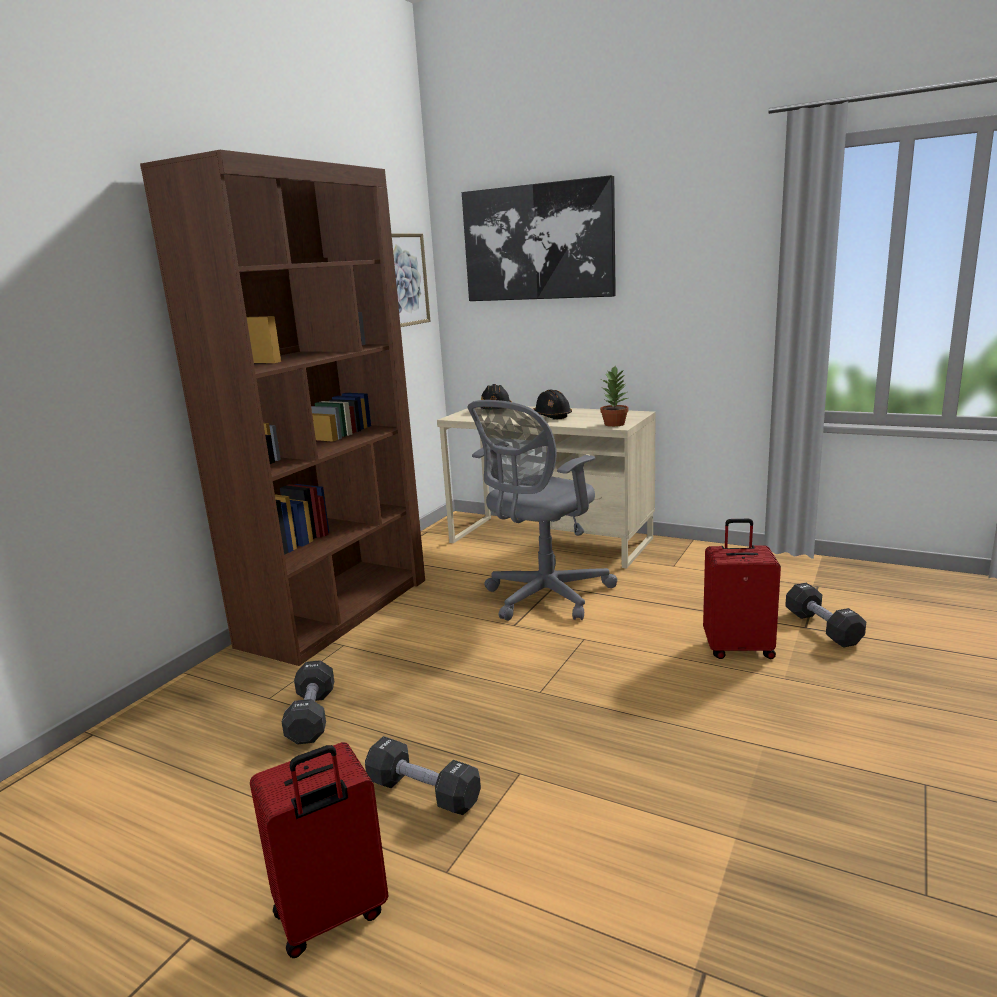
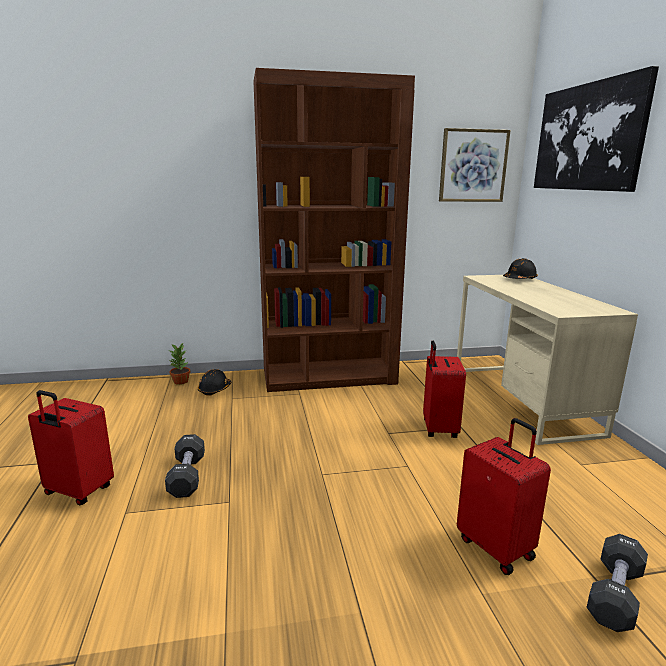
camera: 50 degrees right, 0 degrees up
(312, 716) = (227, 415): black dumbbell -> none
(543, 598) = (438, 429): grey office chair -> red suitcase
(551, 416) = (539, 293): black hard hat -> black hard hat (214, 389)
(615, 424) = (564, 311): potted plant -> potted plant (181, 381)

